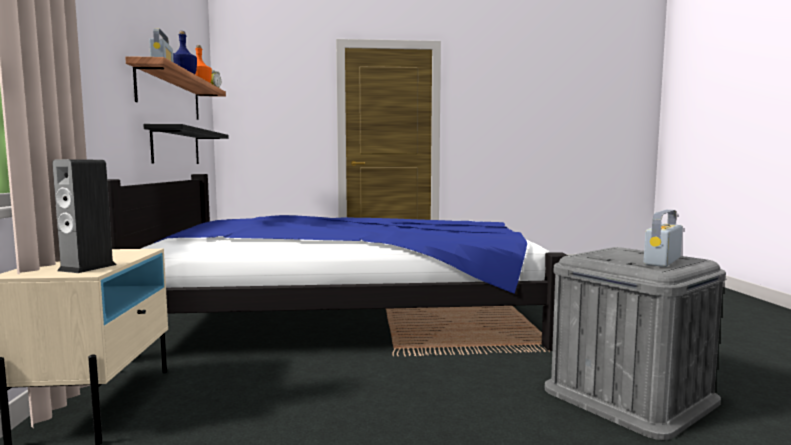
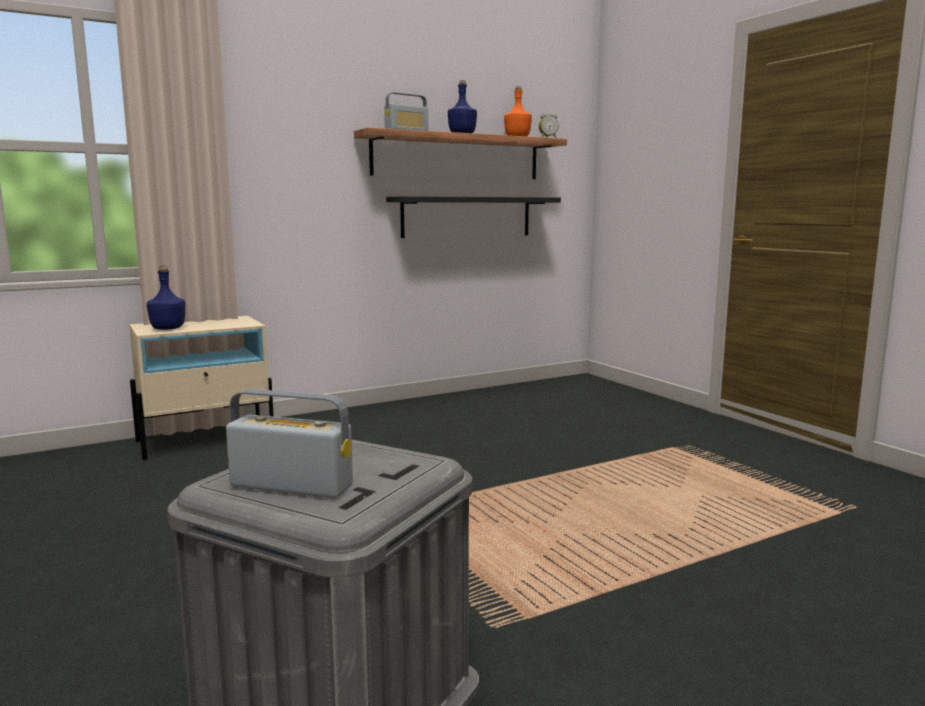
camera: 65 degrees right, 5 degrees up
(87, 267) = (168, 329): speaker -> blue bottle
(346, 312) = (507, 458): bed -> none

